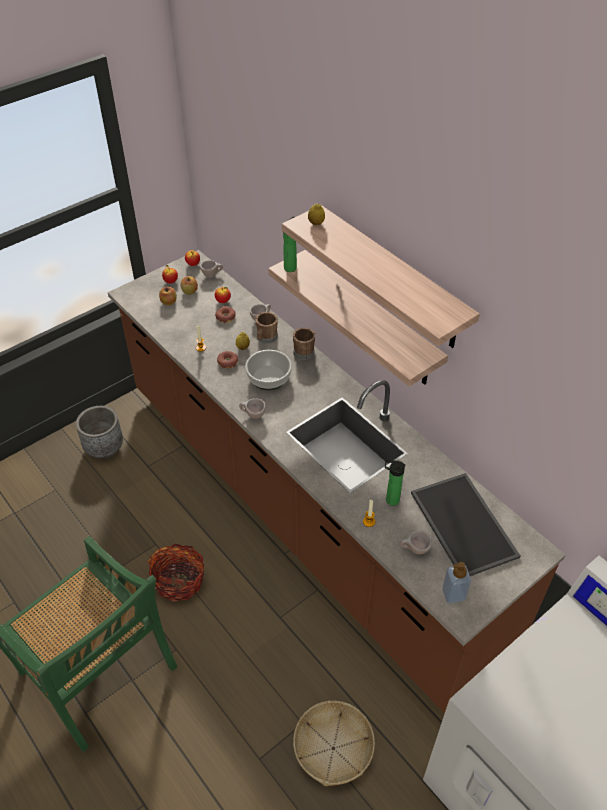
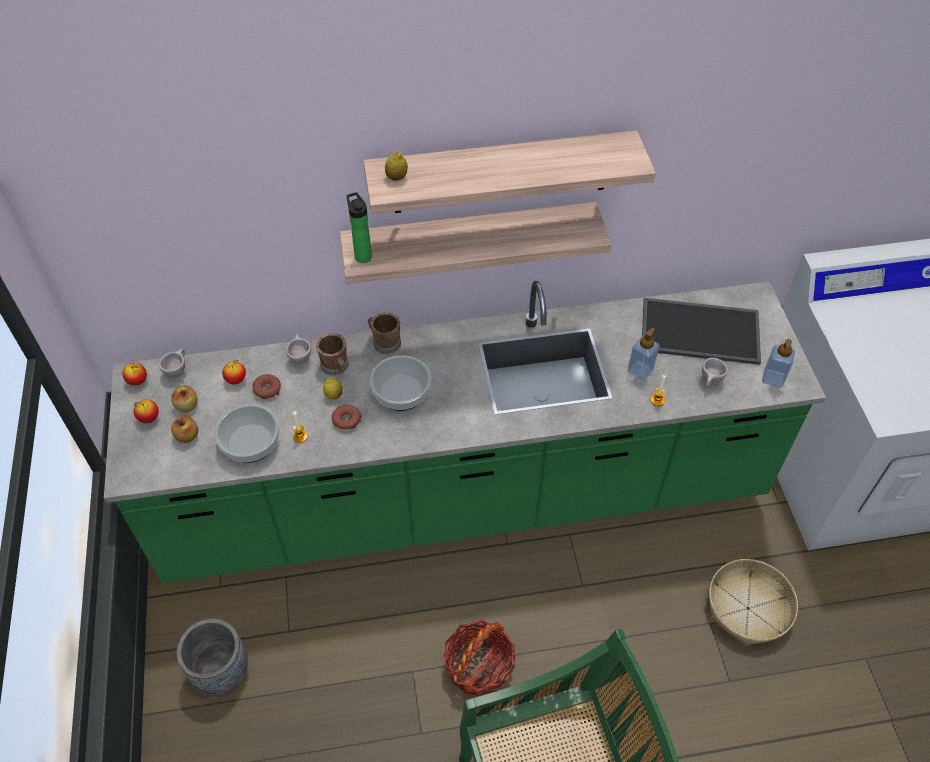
camera: 60 degrees left, 5 degrees up
(182, 329) = (251, 442): none -> bowl
(252, 416) = (449, 433): beige cup -> none
(303, 511) = (465, 498): brown counter -> green counter
(390, 500) = (640, 370): bottle -> soap dispenser

